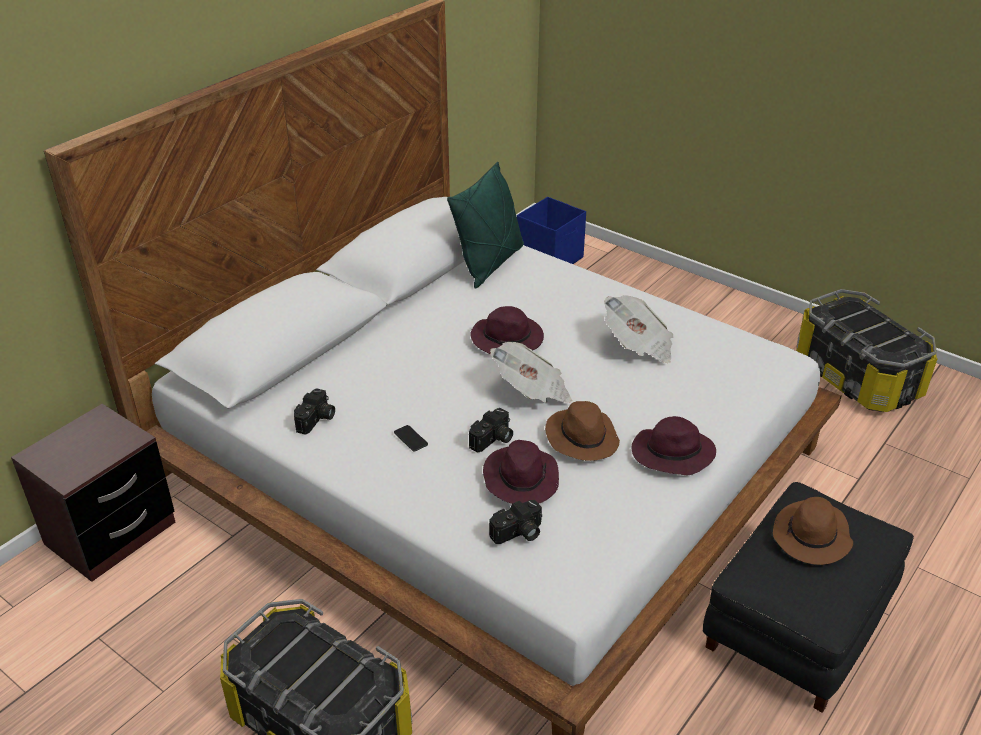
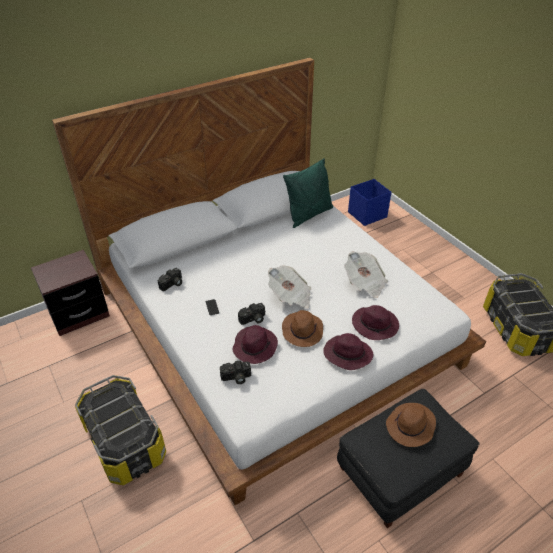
camera: 20 degrees right, 5 degrees up
(508, 339) = (294, 262): purple hat -> purple hat (375, 325)

